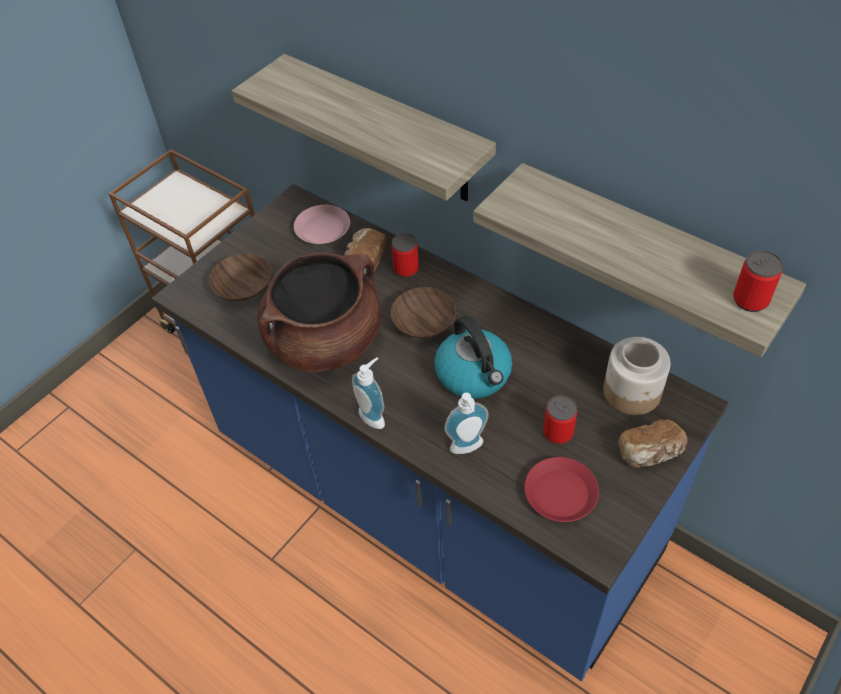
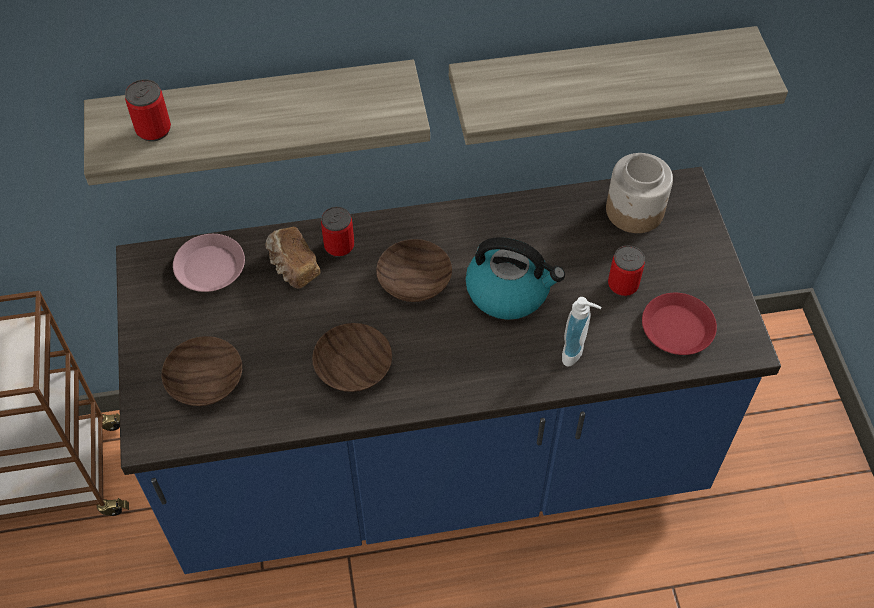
camera: 50 degrees left, 5 degrees up
(325, 342) = (352, 365): brown cooking pot -> brown bowl
(374, 415) = (474, 390): soap dispenser -> none
(650, 454) = (699, 247): bread -> none
(750, 300) = (741, 64): can -> can (153, 129)

